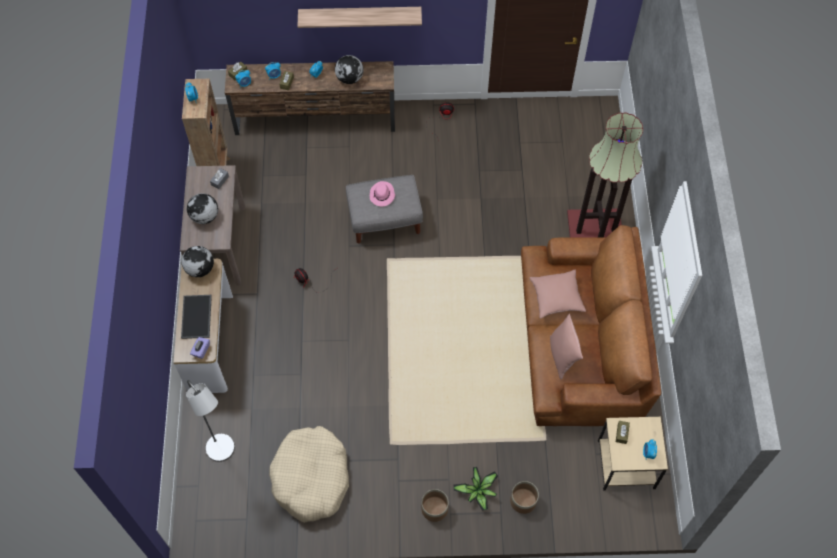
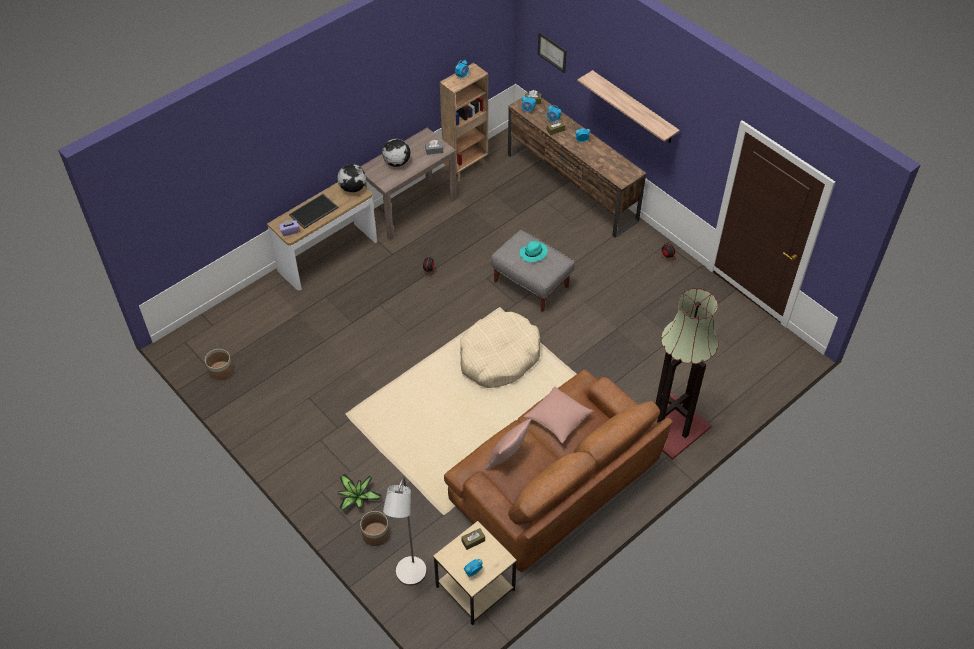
camera: 50 degrees right, 10 degrees down
(223, 452) = (250, 321): grey floor lamp -> grey floor lamp (409, 577)
(239, 18) = (552, 52): none -> picture
(311, 478) = (275, 385): beige dog bed -> beige dog bed (499, 357)
(350, 78) = (600, 160): globe -> none
(382, 195) = (533, 253): pink hat -> turquoise hat
(434, 509) = (316, 478): planter -> planter (221, 371)

